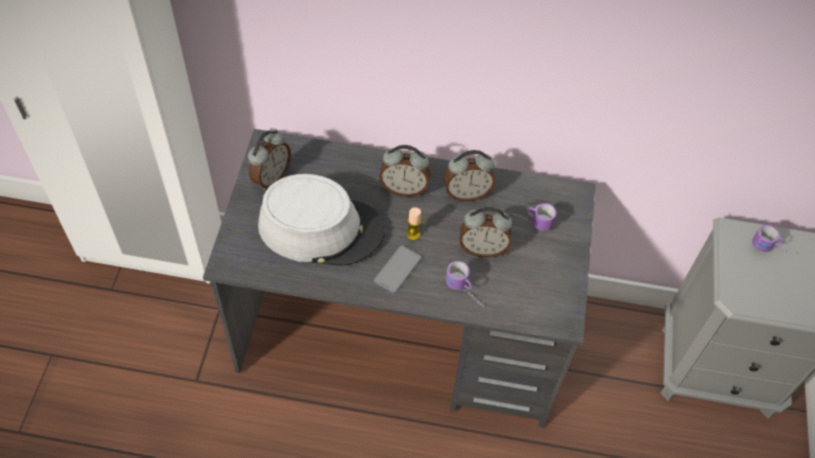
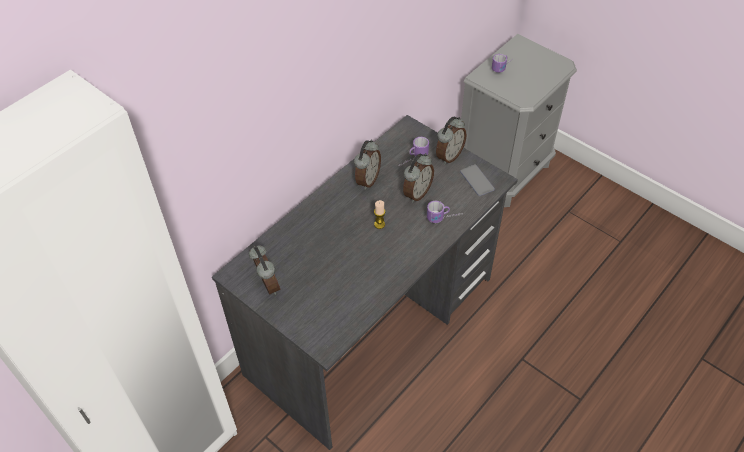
camera: 55 degrees left, 5 degrees down
(321, 228) = (336, 274): grey hat -> none
(397, 269) = (402, 246): phone -> phone (477, 181)
(404, 188) = (337, 211): alarm clock -> alarm clock (448, 156)

